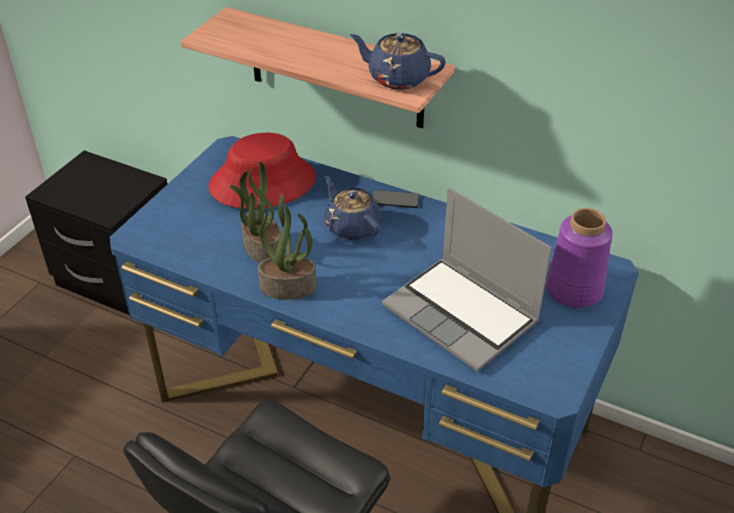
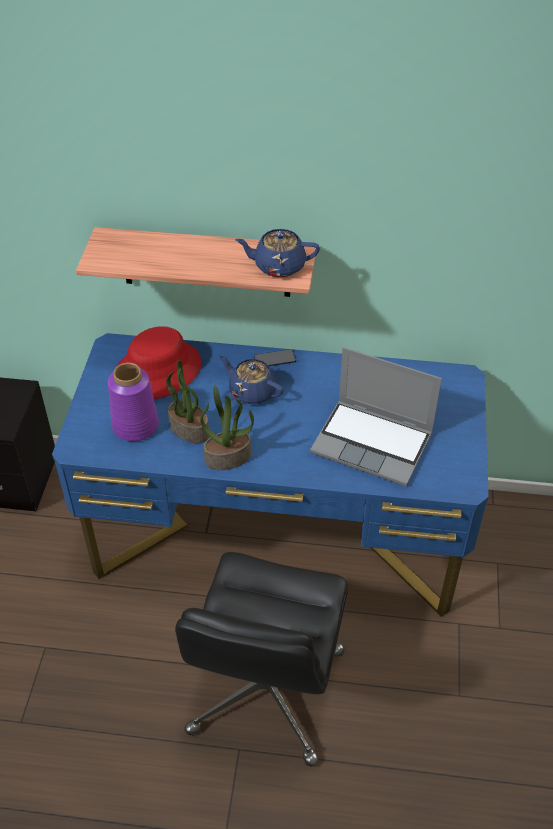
camera: 20 degrees left, 5 degrees up
(573, 289) = (444, 400): purple vase -> purple vase (135, 425)

